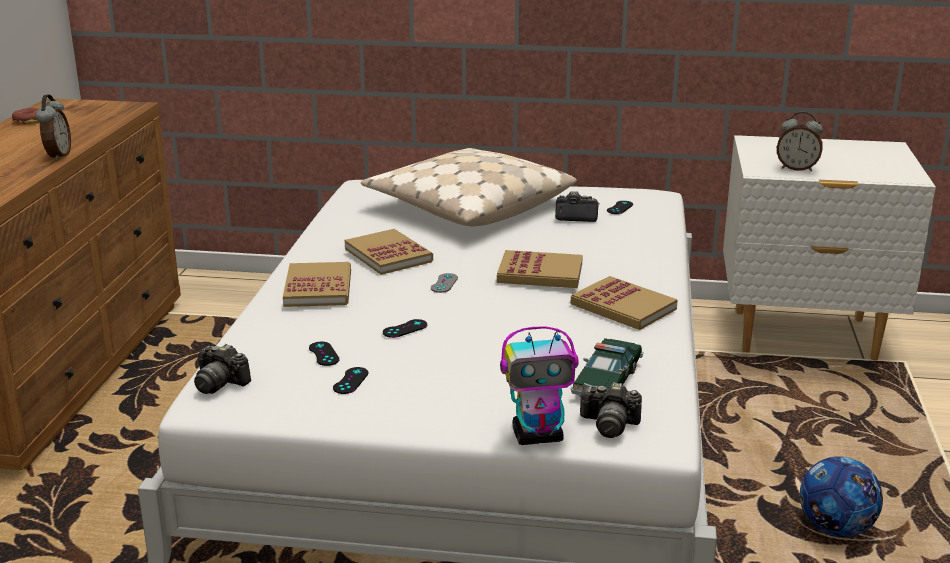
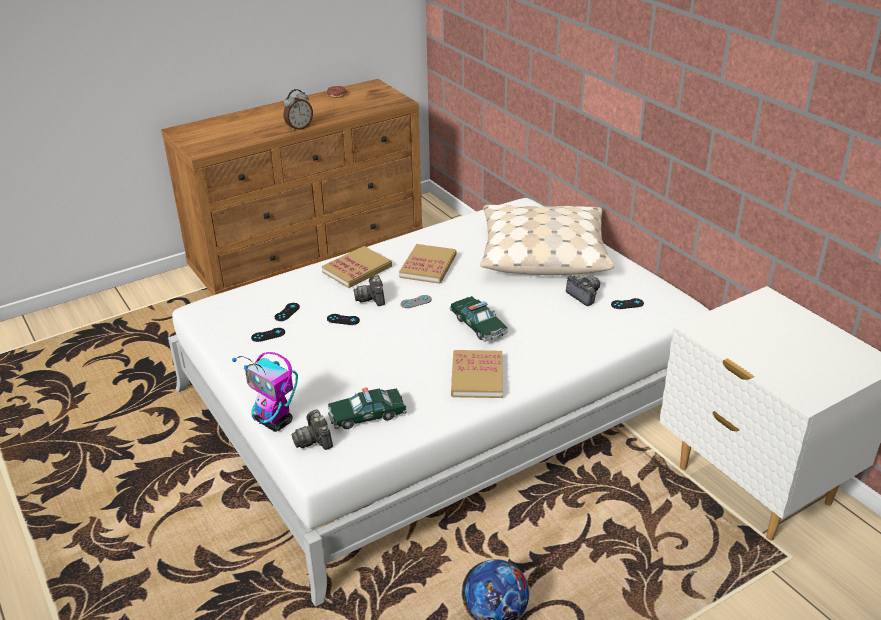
camera: 50 degrees right, 10 degrees up
(220, 383) = (223, 302): camera -> camera (372, 298)
(540, 273) = (478, 325): book -> toy car
(797, 168) = (734, 340): alarm clock -> none

